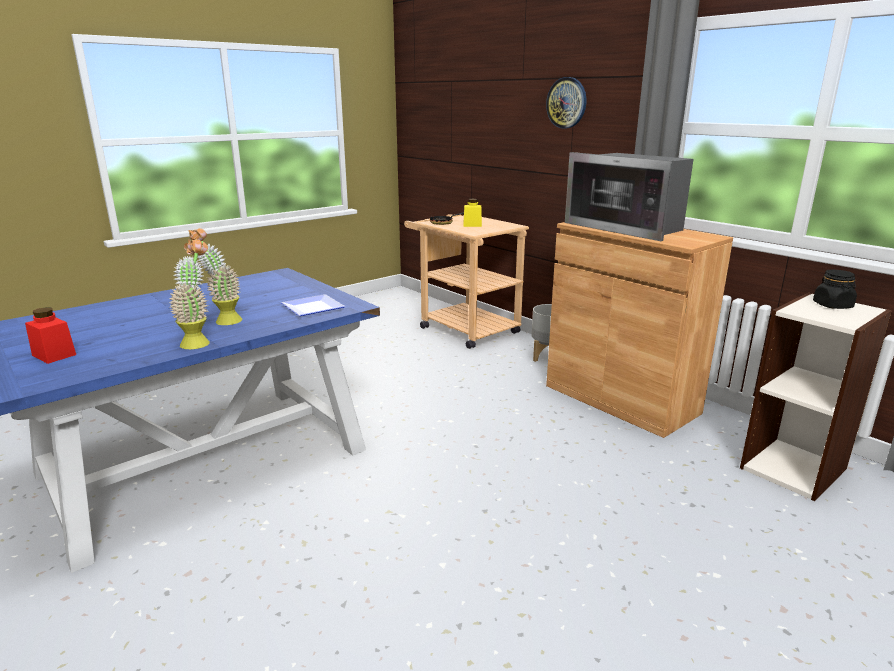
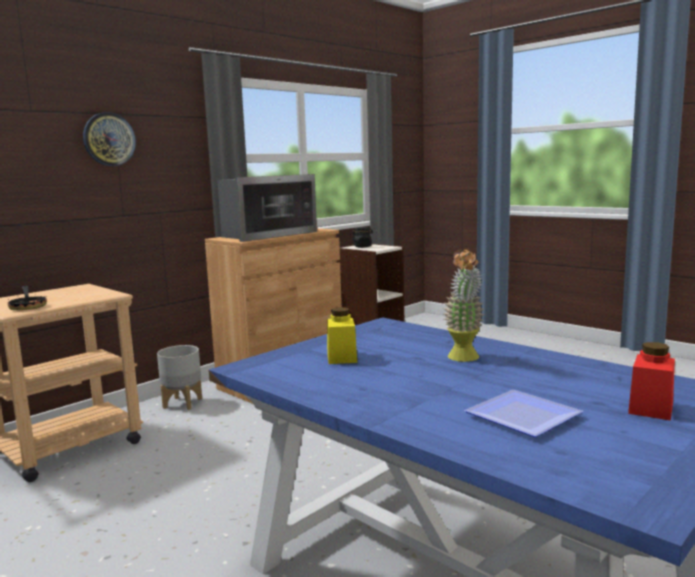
camera: 95 degrees left, 10 degrees down
(199, 341) = (531, 356): potted plant -> none
(314, 307) = (395, 334): plate -> plate (518, 417)
(472, 225) = (60, 297): yellow jar -> yellow jar (342, 357)

